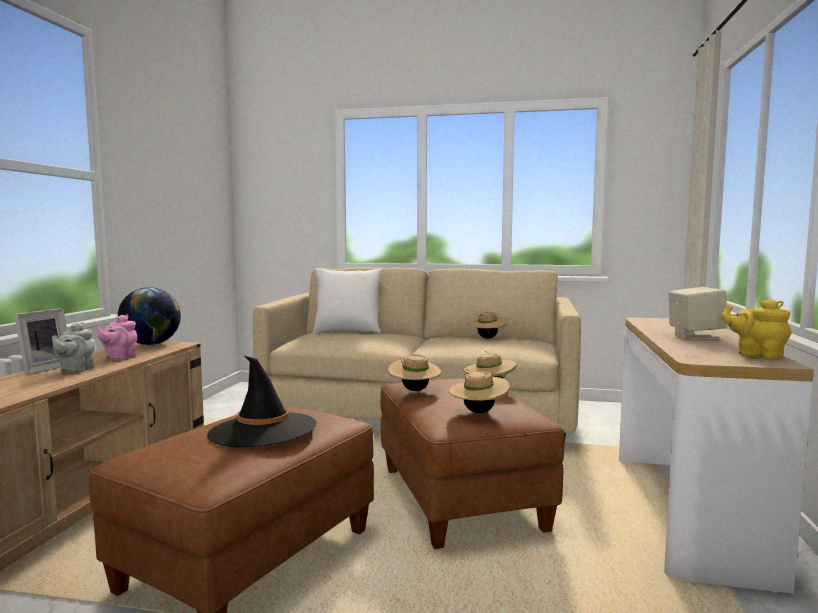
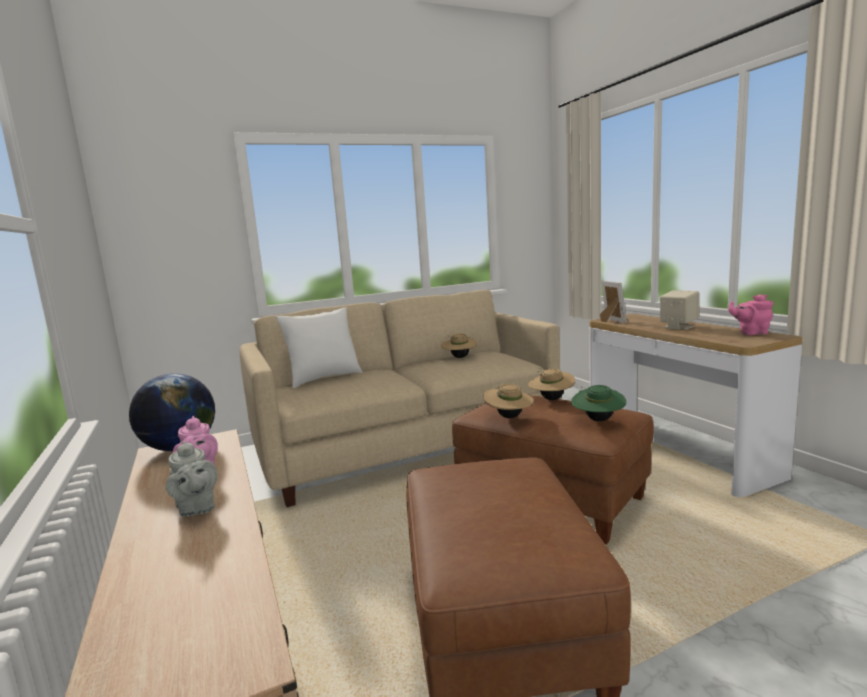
camera: 35 degrees left, 5 degrees up
(44, 368) = (138, 523): picture frame -> picture frame (610, 321)
(262, 430) = (504, 495): black hat -> none
(478, 412) = (598, 420): beige hat -> green hat
(756, 355) = (751, 333): yellow teapot -> pink teapot

